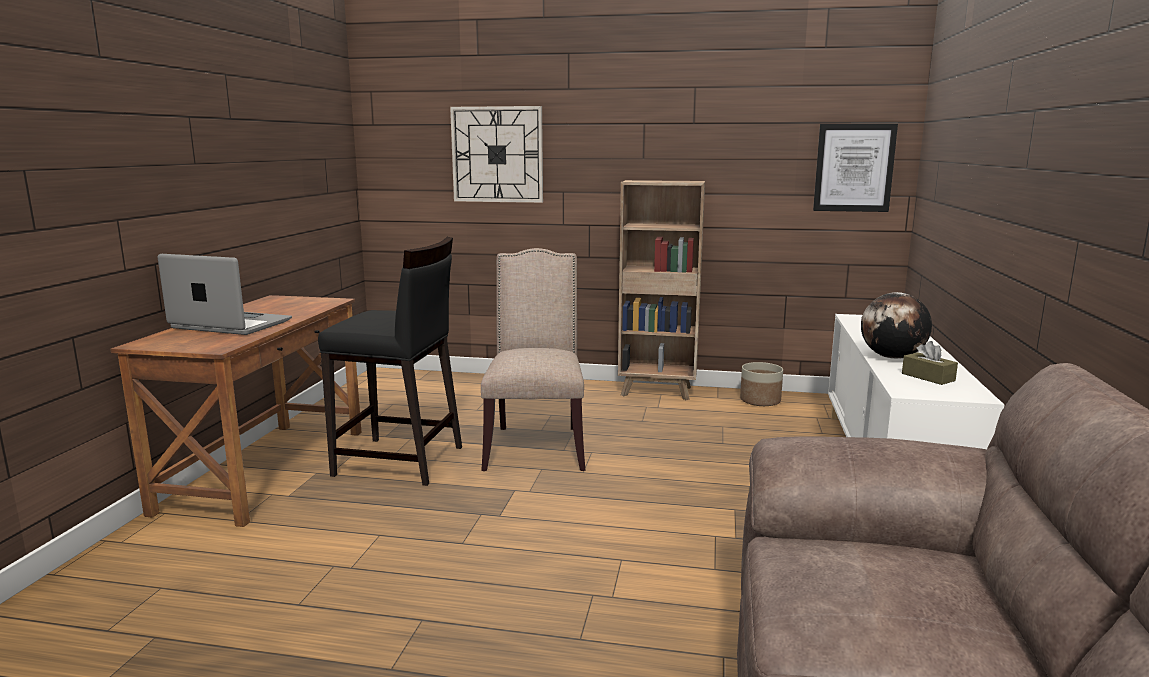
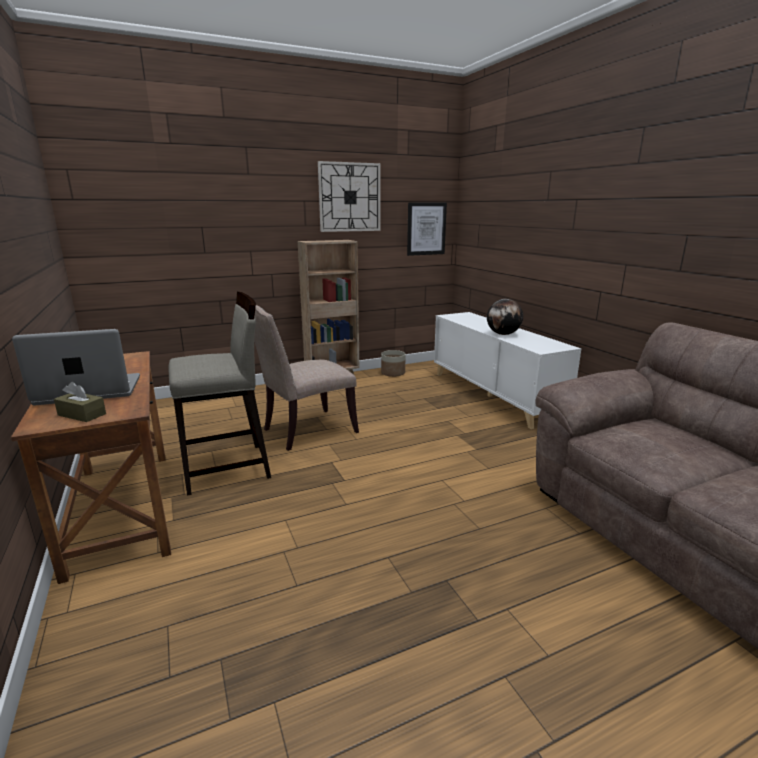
camera: 35 degrees left, 5 degrees up
(400, 461) = (227, 468): black stool -> beige stool
(497, 154) = (196, 224): wall clock -> wall clock (349, 197)
(536, 445) = (306, 431): beige chair -> beige chair turned 90 degrees counterclockwise
(928, 377) = (534, 341): brown tissue box -> brown tissue box (82, 414)

